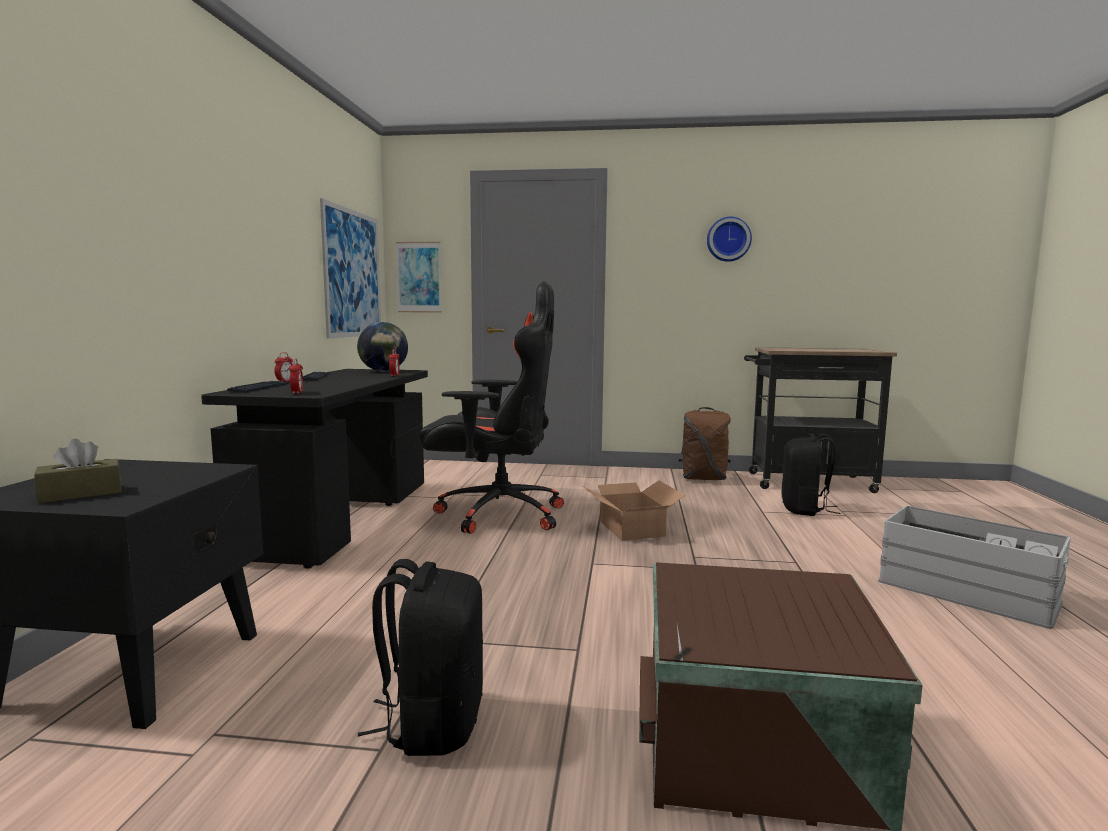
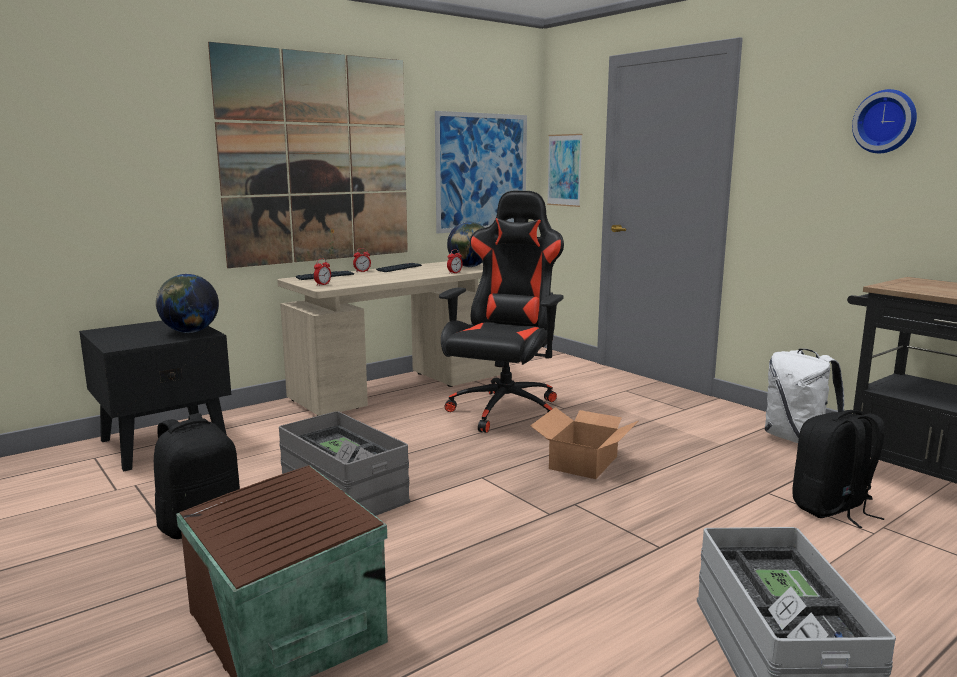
camera: 45 degrees right, 5 degrees up
(81, 493) = (126, 336): brown tissue box -> none
(185, 471) = (190, 332): none -> globe
(231, 234) = (318, 159): none -> picture
(341, 518) = (402, 388): black desk -> beige desk
(491, 514) = (502, 414): black office chair -> black office chair turned 120 degrees counterclockwise
(507, 619) = (345, 490): none -> grey storage box
(703, 478) = (797, 439): brown backpack -> white backpack

